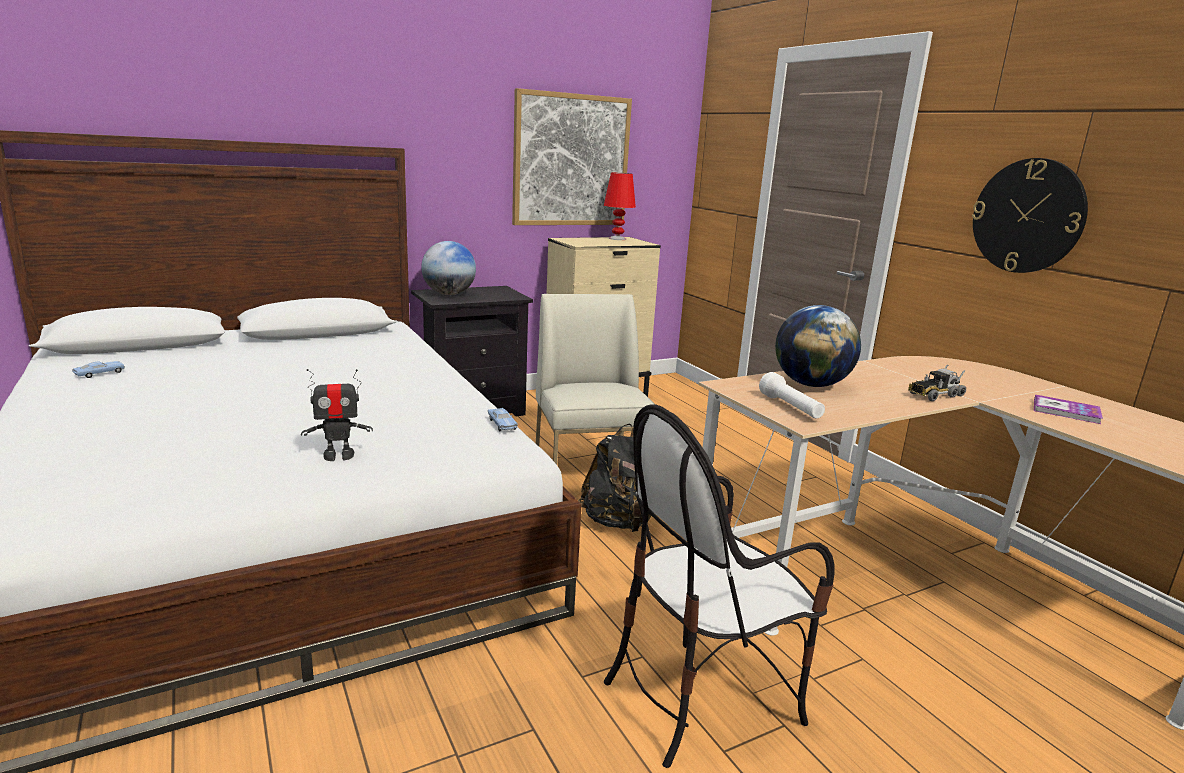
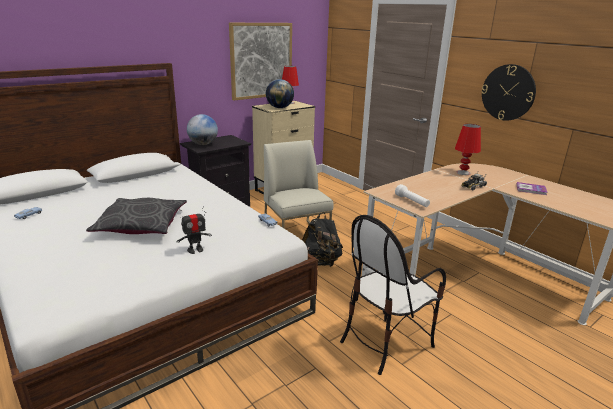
camera: 10 degrees left, 5 degrees up
(272, 405) = (141, 225): none -> grey pillow
(811, 384) = (416, 186): globe -> globe (279, 108)
(921, 371) = (463, 172): none -> red table lamp

